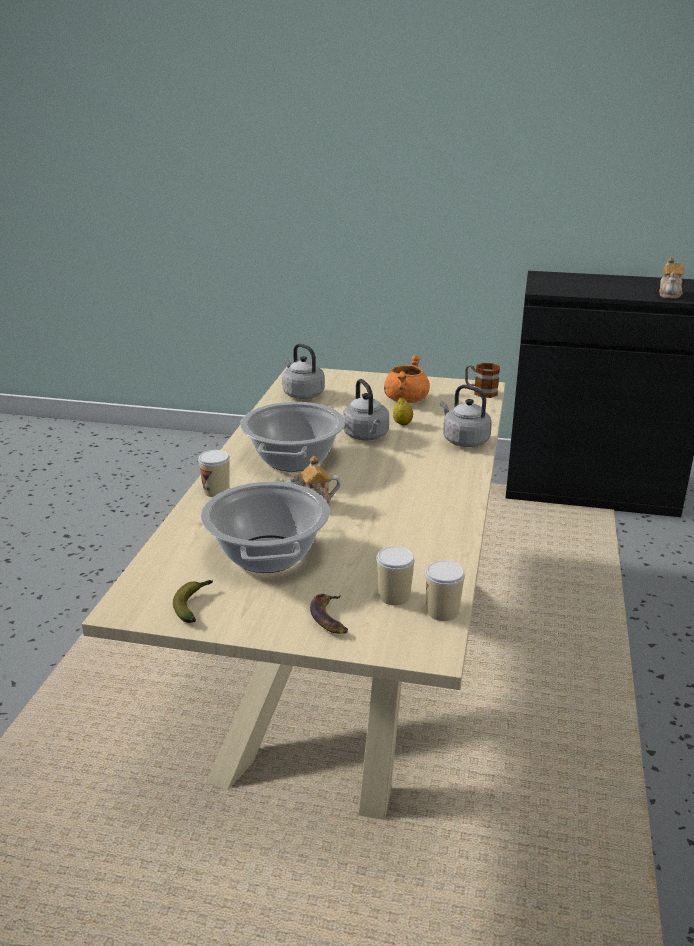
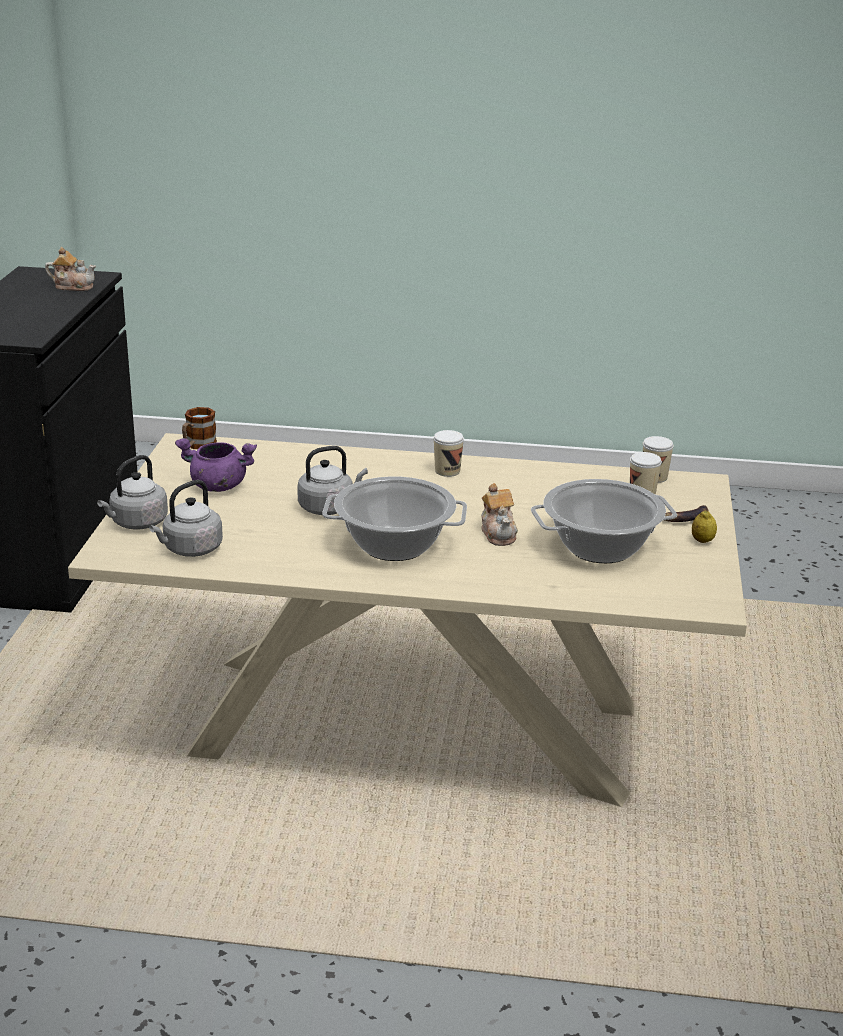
camera: 95 degrees left, 0 degrees up
(194, 604) = (694, 575): banana -> none
(216, 491) = (481, 584): cup -> cup (447, 471)
(402, 424) = (293, 488): lemon -> lemon (702, 541)
(405, 399) = (217, 486): orange cooking pot -> purple cooking pot
(463, 440) = (337, 459): grey kettle -> grey kettle (137, 523)

